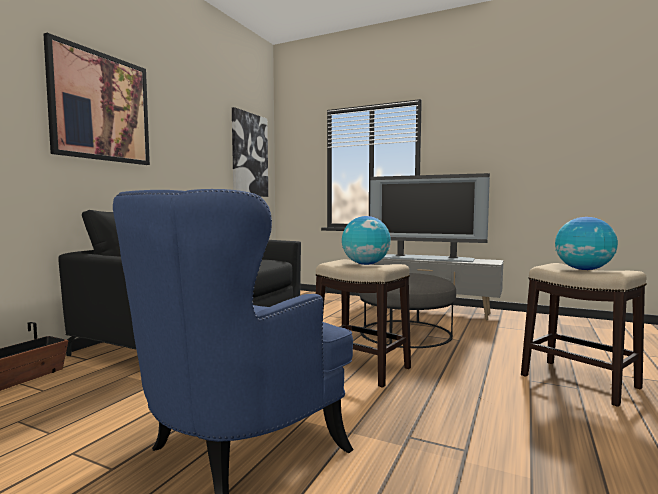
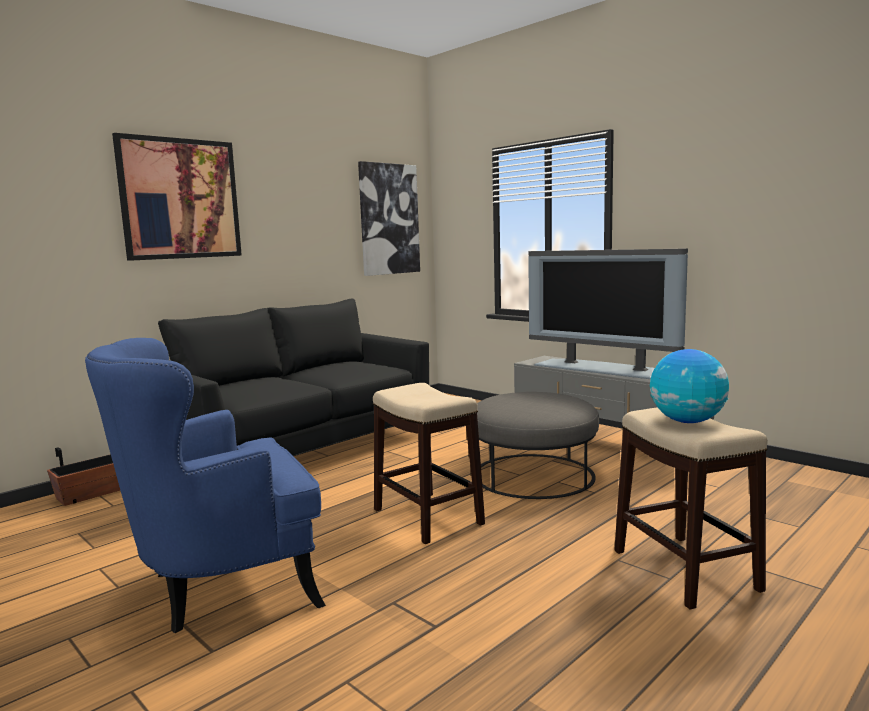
camera: 20 degrees right, 5 degrees up
(365, 264) = (427, 394): globe -> none

